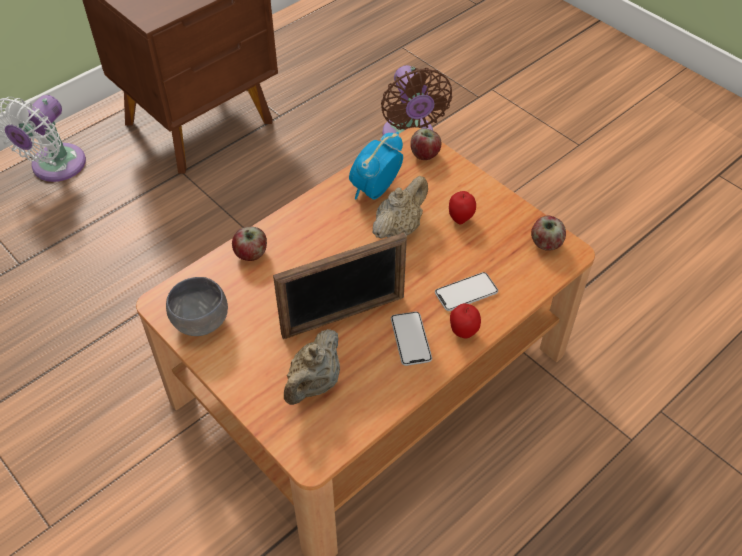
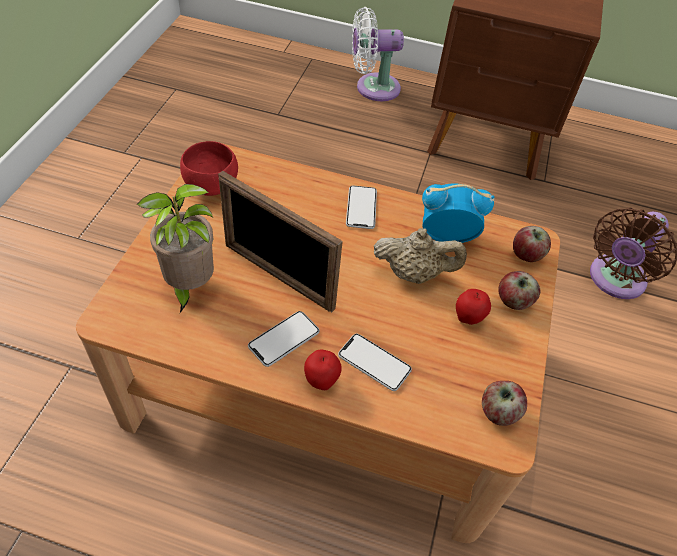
camera: 55 degrees right, 0 degrees up
(198, 323) = (209, 185): grey bowl -> red bowl
(251, 254) = (303, 185): apple -> apple (513, 301)
(307, 228) = (361, 208): none -> phone
(314, 384) = (188, 287): beige teapot -> potted plant

